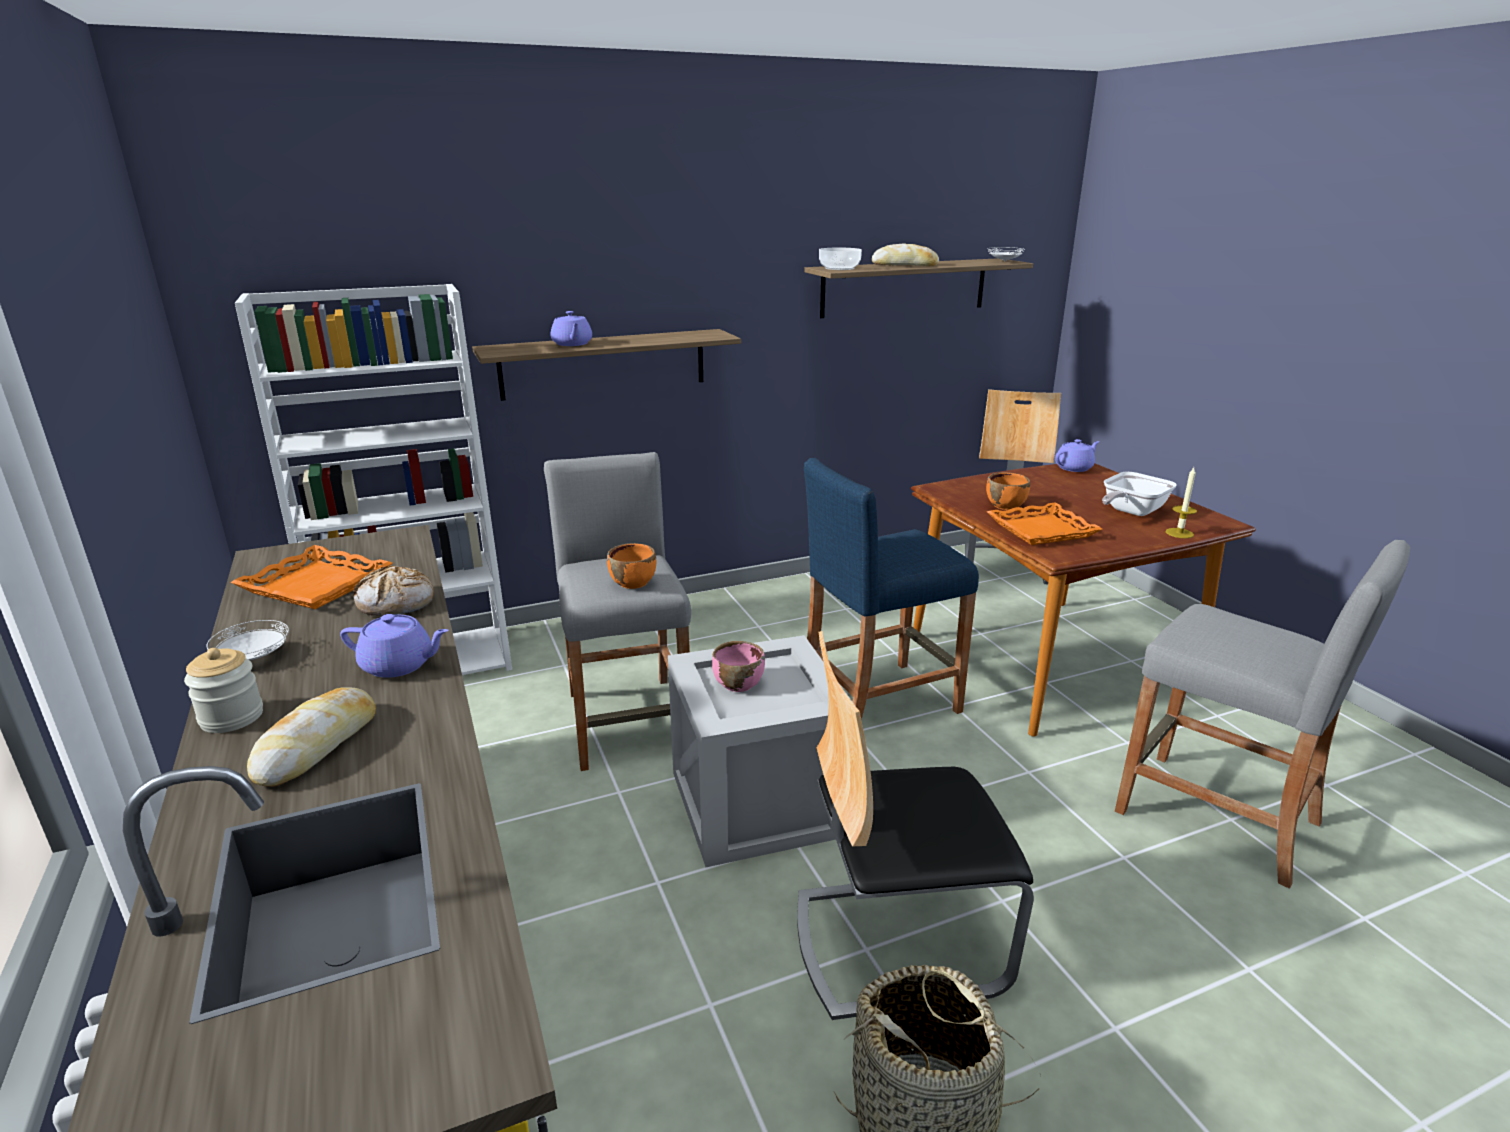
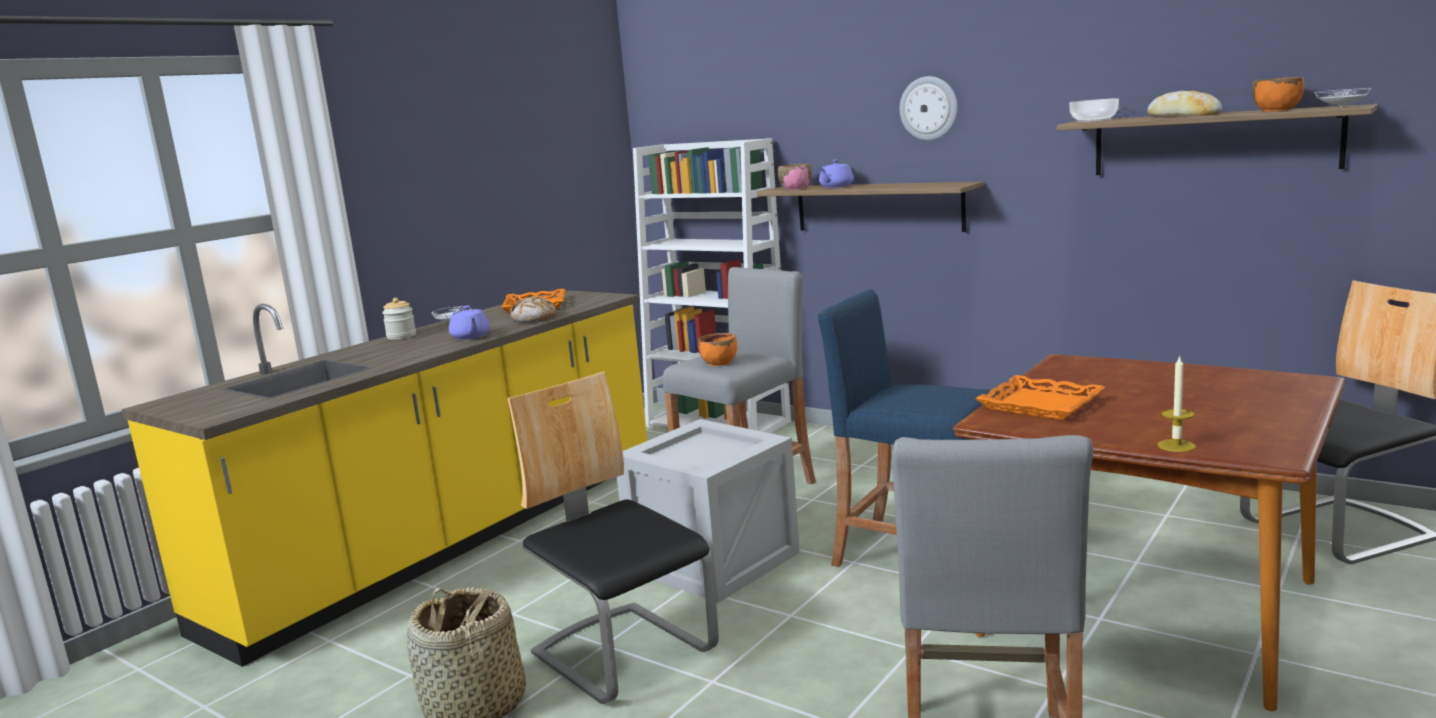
camera: 60 degrees right, 10 degrees down
(317, 745) = (390, 350): bread -> none
(661, 250) = (929, 108): none -> wall clock
(738, 684) = (699, 446): pink bowl -> pink bowl (795, 188)
(1006, 505) = (1078, 384): orange bowl -> orange bowl (1277, 110)
(1074, 468) = (1288, 378): purple teapot -> none
(1130, 512) = (1193, 419): frying pan -> none

